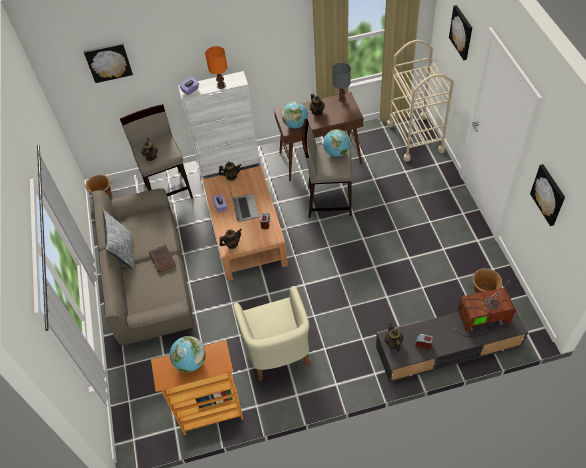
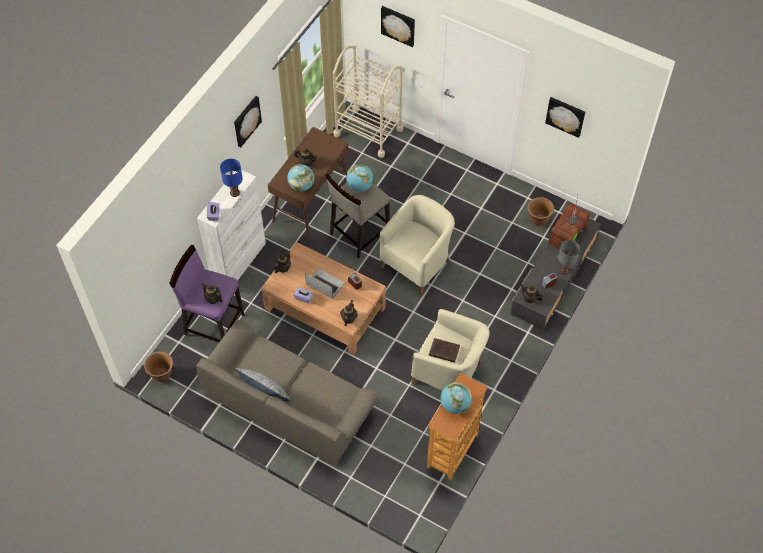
camera: 50 degrees left, 5 degrees up
(108, 61) = (148, 236): picture -> picture (246, 120)
(162, 259) = (303, 374): brown book -> brown book (443, 351)
(168, 189) = (214, 324): beige stool -> purple stool
(221, 86) = (235, 193): orange table lamp -> blue table lamp
(341, 98) = (312, 137): grey table lamp -> grey table lamp (564, 270)
(347, 252) = (417, 263): none -> beige armchair

